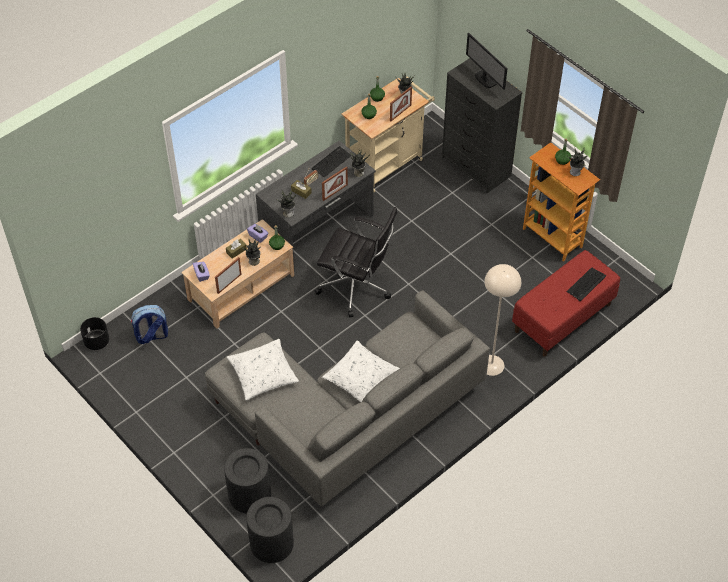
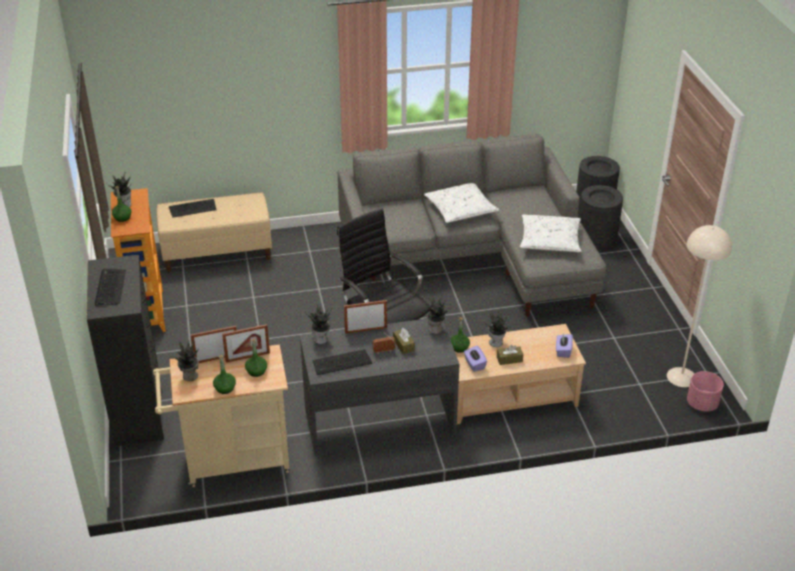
camera: 150 degrees left, 15 degrees down
(96, 342) = (702, 404): black planter -> pink planter
(151, 336) = (636, 386): backpack -> none
(229, 283) = (537, 332): picture frame -> picture frame (247, 357)
(484, 80) = (110, 287): monitor -> keyboard
(491, 365) = (316, 245): beige floor lamp -> beige floor lamp (681, 376)
(562, 318) = (217, 252): red bench -> beige bench

